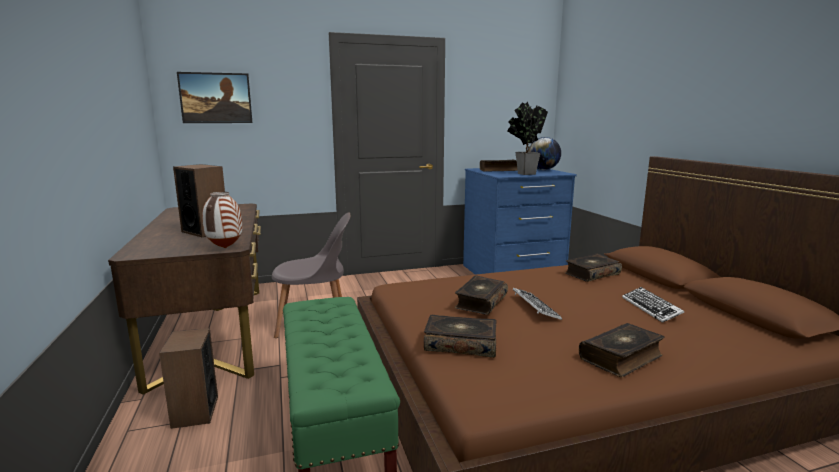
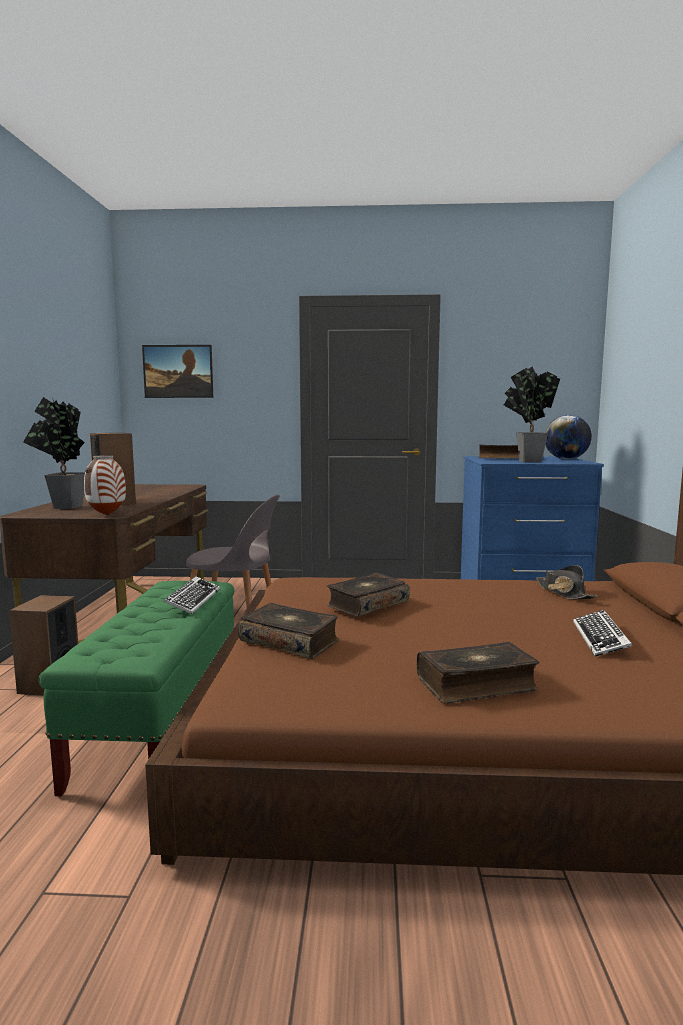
camera: 20 degrees right, 5 degrees down
(162, 242) = (63, 507): none -> potted plant
(535, 308) = (431, 618): keyboard -> keyboard (193, 600)
(591, 274) = (563, 592): book -> black hat

